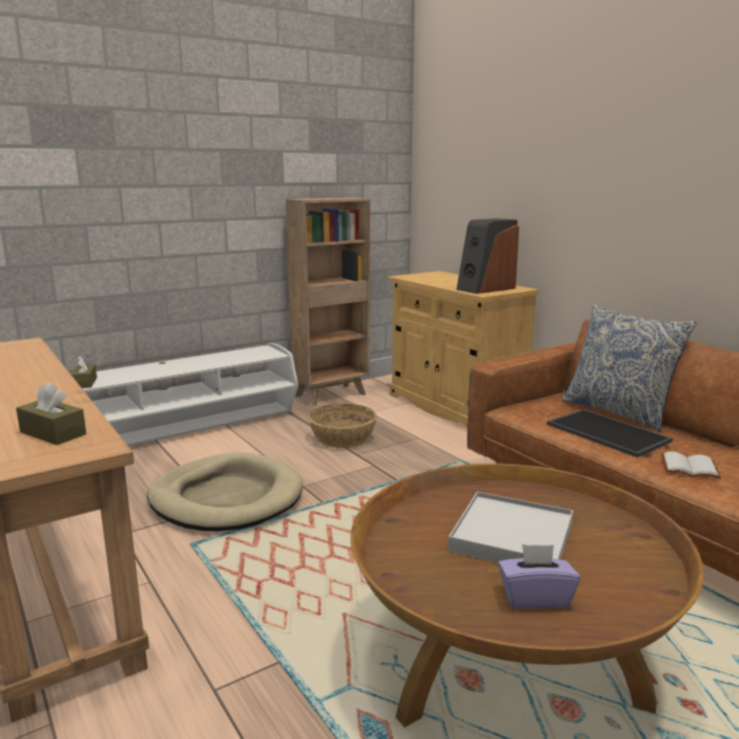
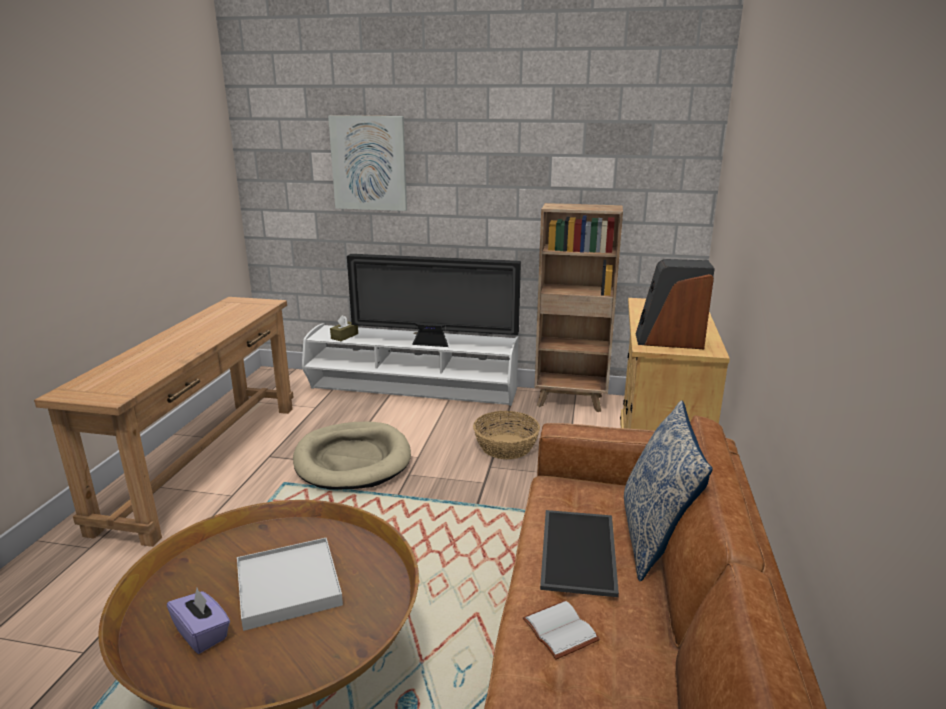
camera: 45 degrees right, 5 degrees up
(53, 433) = (124, 379): brown tissue box -> none
(81, 161) = (369, 163): none -> picture
(203, 365) = (434, 344): none -> television

